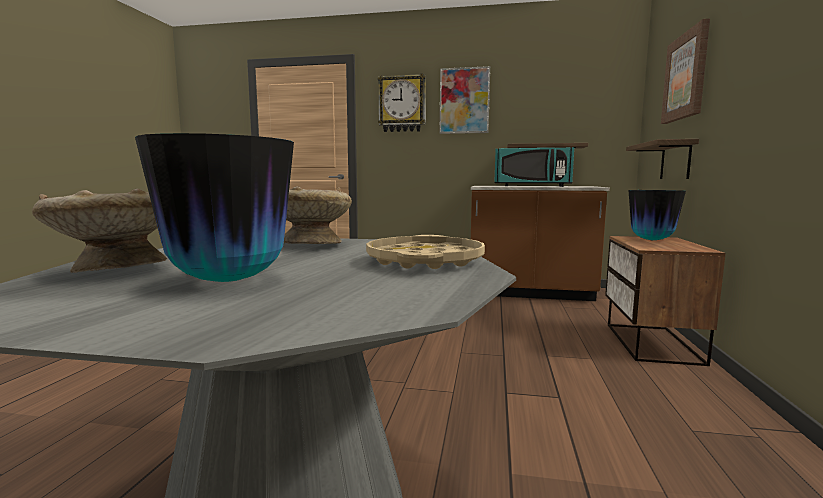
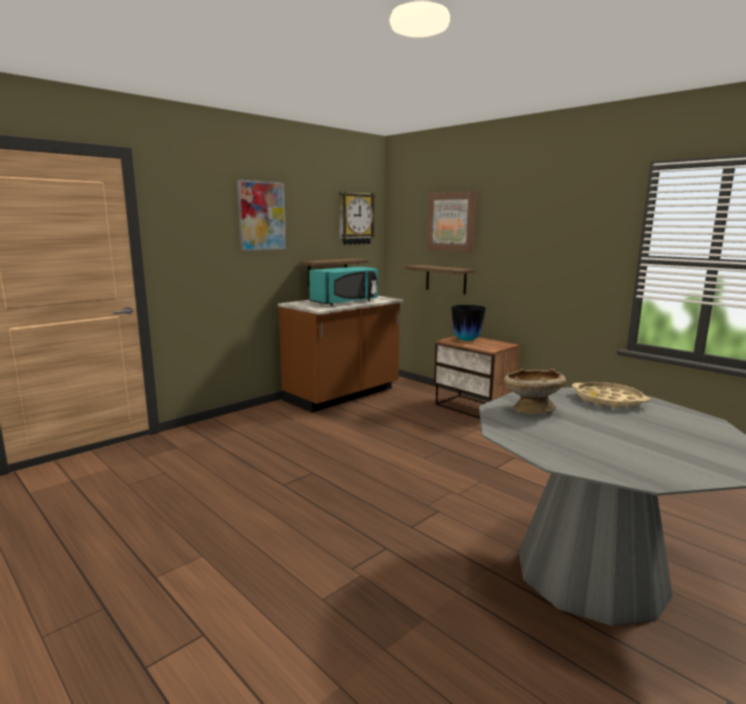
camera: 55 degrees left, 5 degrees up
(115, 270) = (601, 460): beige bowl -> none
(228, 281) = (646, 439): vase -> none
(402, 104) = (198, 216): wall clock -> wall clock (355, 218)

